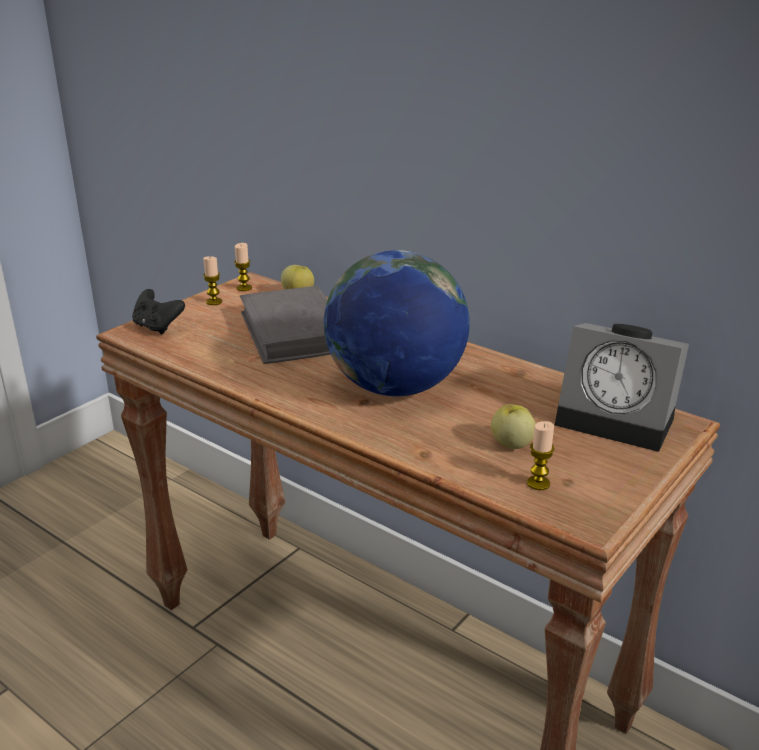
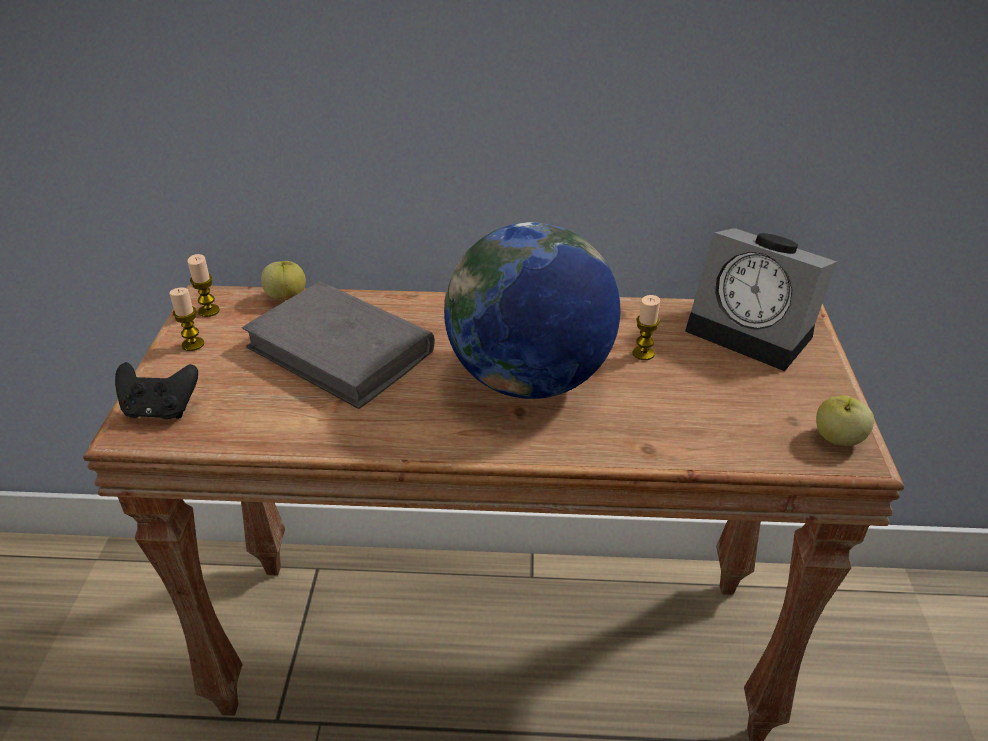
camera: 35 degrees left, 10 degrees up
(511, 444) = (705, 400): apple -> apple (837, 439)
(538, 483) = (774, 434): candle -> candle (643, 353)
(619, 420) = (755, 332): alarm clock -> alarm clock turned 45 degrees clockwise

